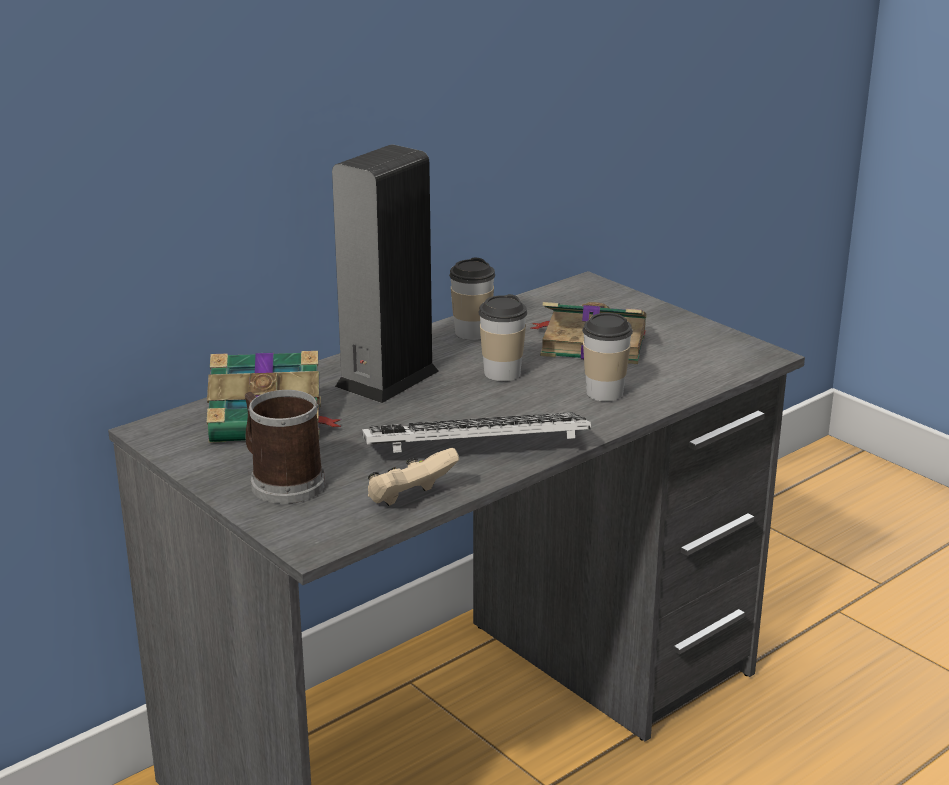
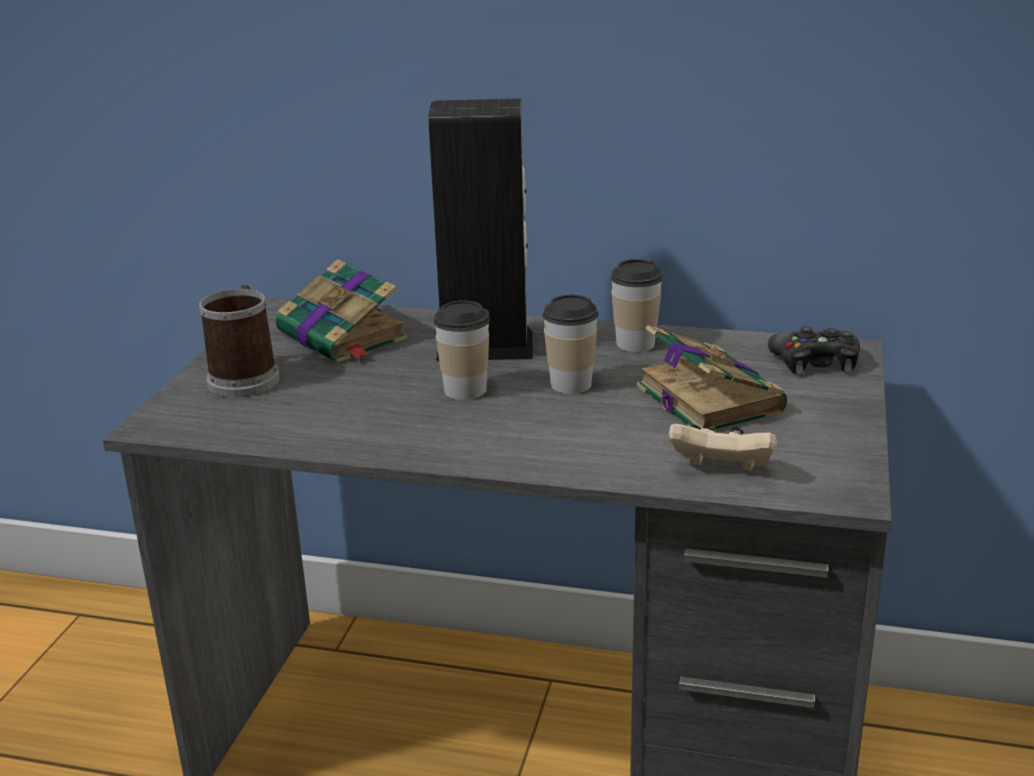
camera: 55 degrees right, 0 degrees up
(410, 499) = (270, 433): beige game controller -> beige game controller (721, 470)
(474, 446) = (403, 424): keyboard -> none
(590, 298) = (816, 362): none -> black game controller
(604, 393) = (604, 442): cup -> cup (465, 390)

